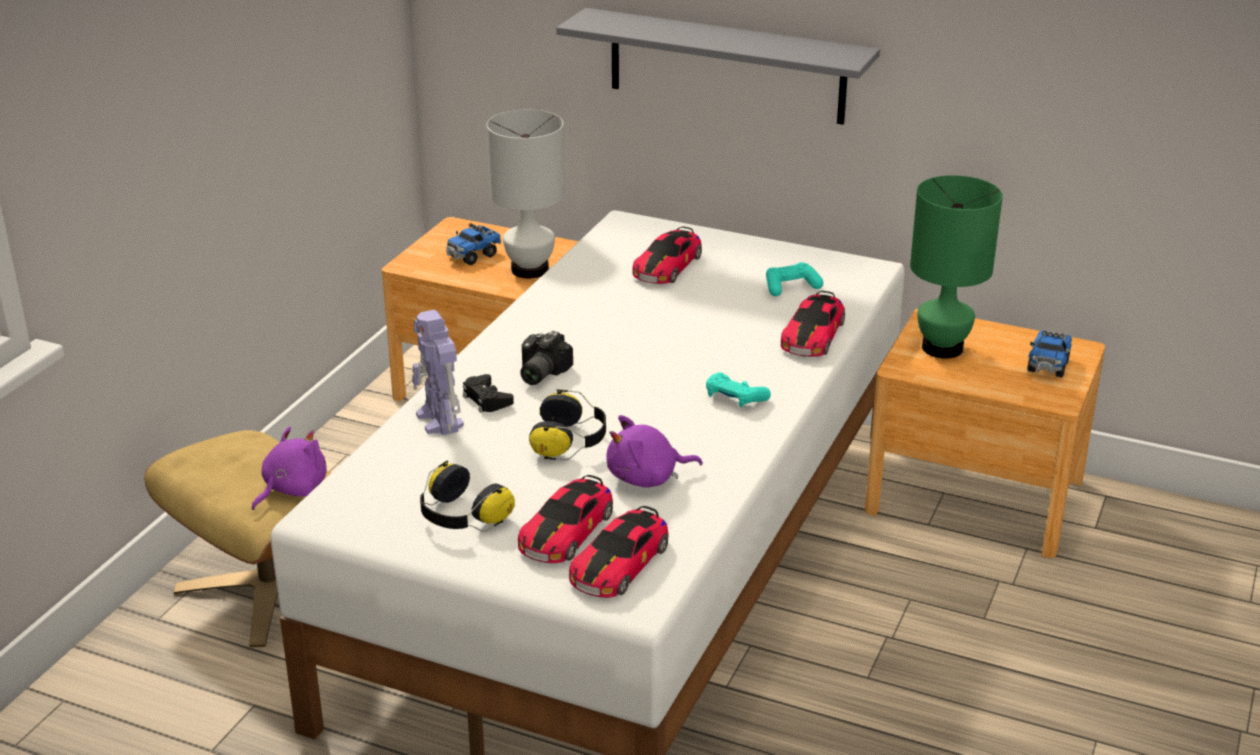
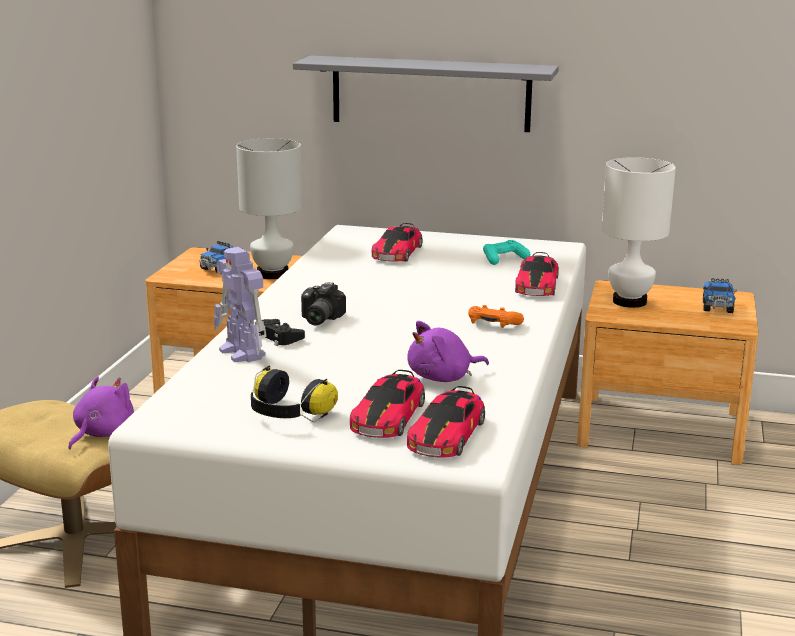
camera: 10 degrees left, 10 degrees down
(570, 441) = (365, 359): headphones -> none
(734, 398) = (493, 324): turquoise game controller -> orange game controller
(941, 348) = (629, 302): green table lamp -> white table lamp

